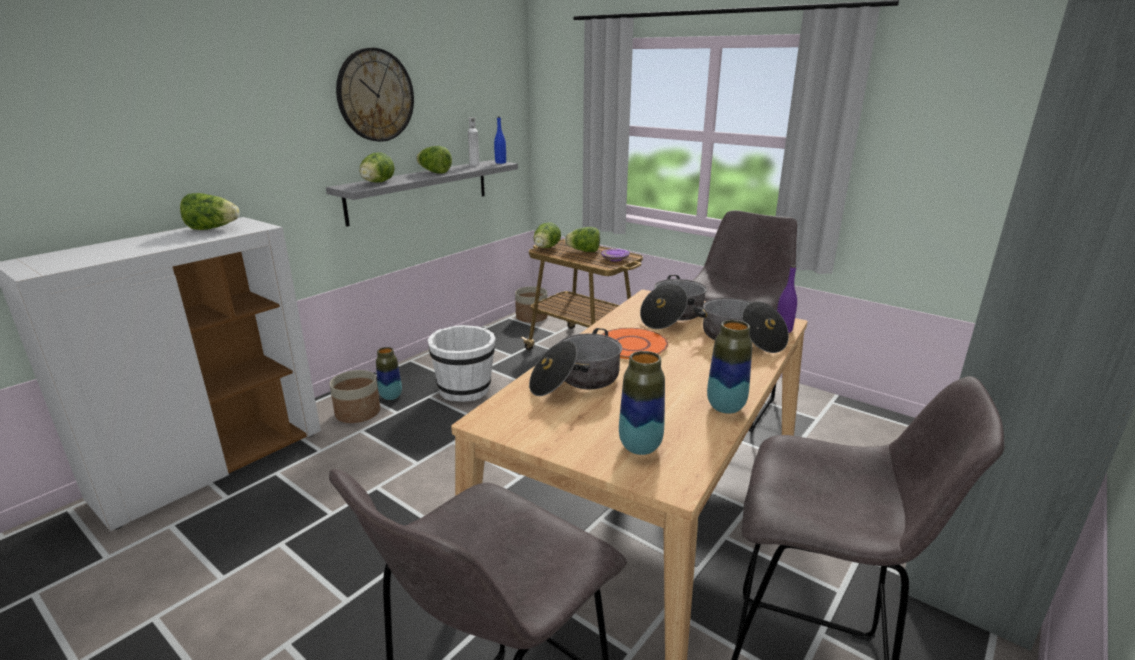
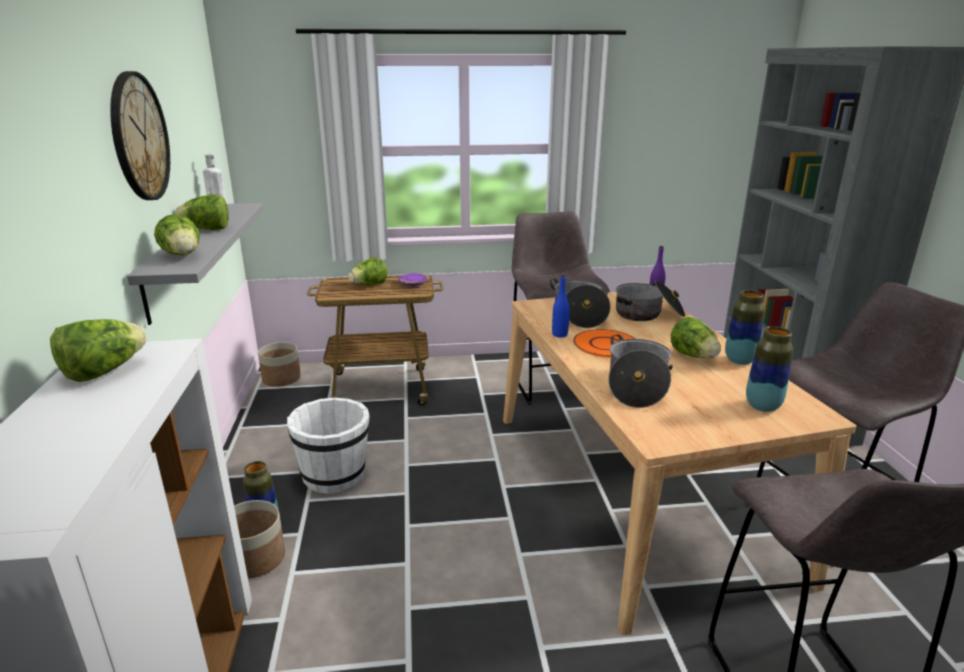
camera: 45 degrees left, 0 degrees up
(500, 162) = (242, 205): blue bottle -> blue bottle (559, 334)
(546, 248) = (329, 292): lettuce -> lettuce (694, 356)

